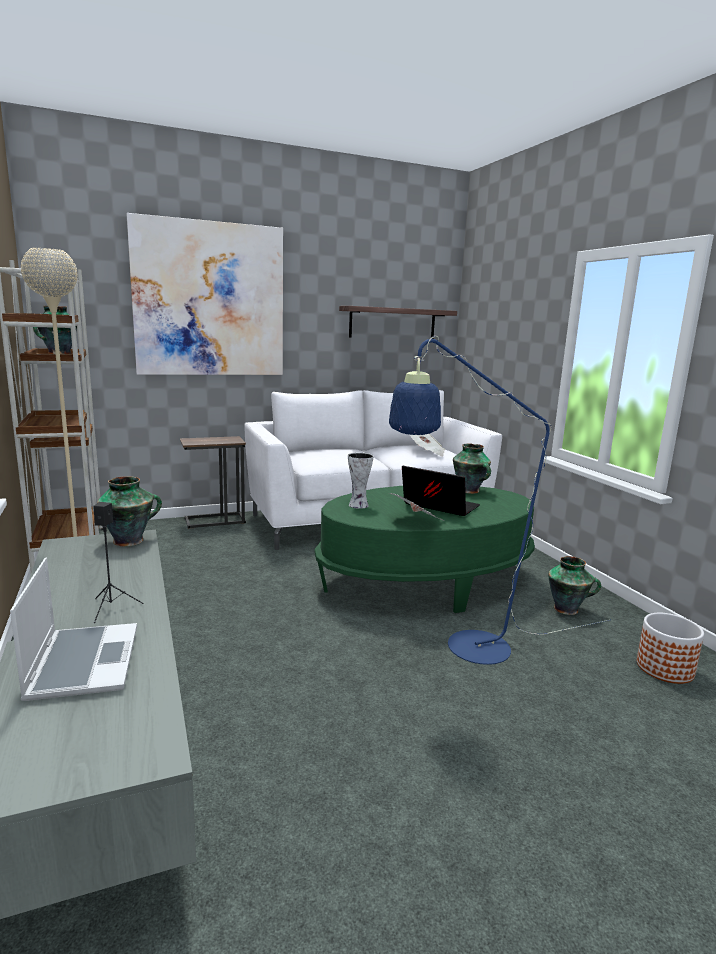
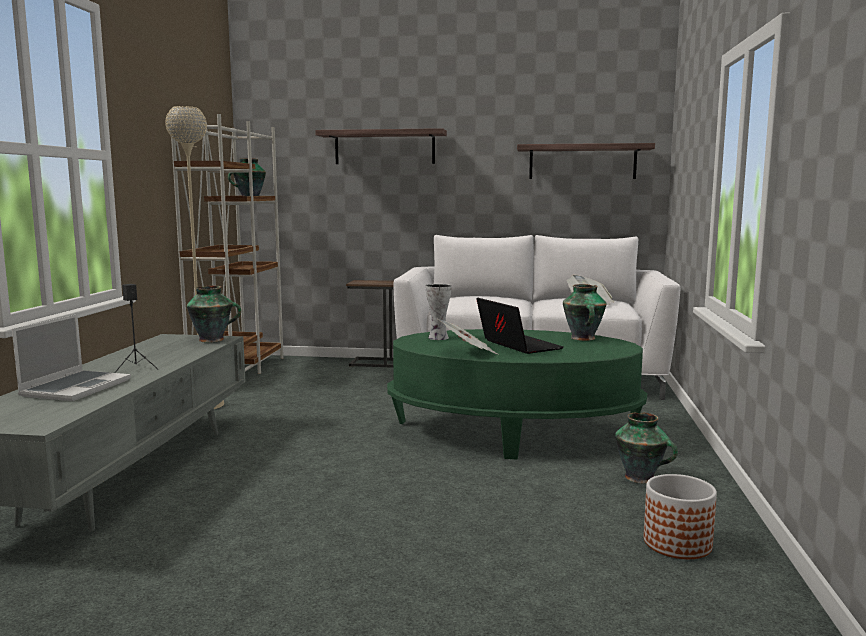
camera: 30 degrees right, 5 degrees down
(209, 300) = (384, 147): picture -> shelf
(464, 650) = (469, 484): blue floor lamp -> none

